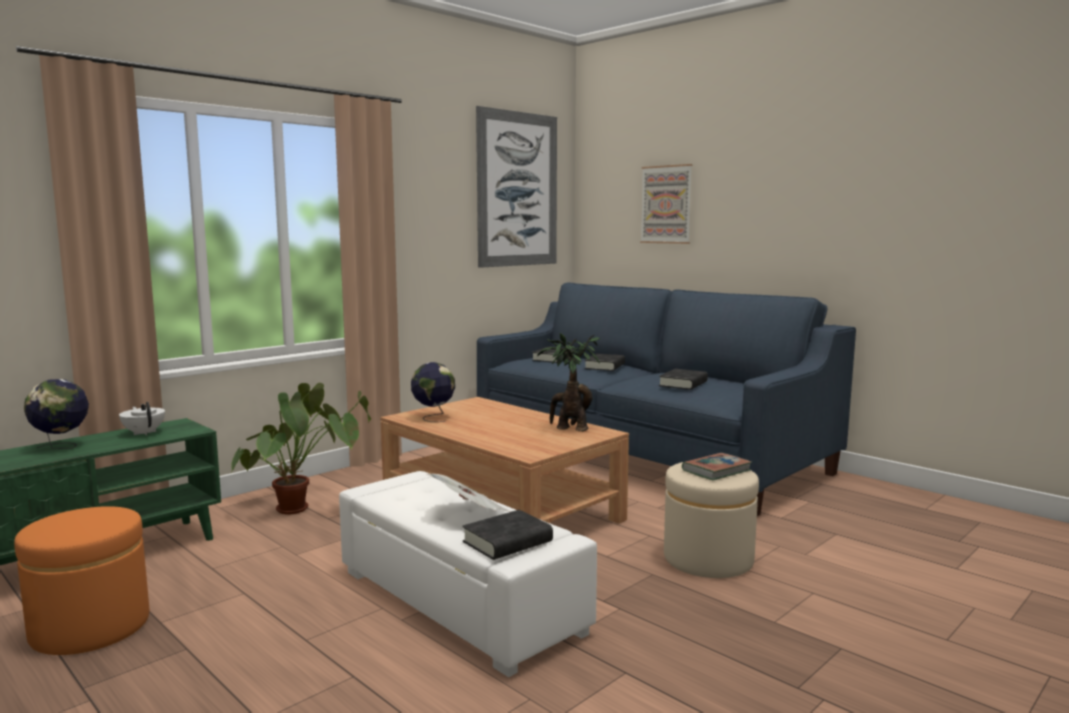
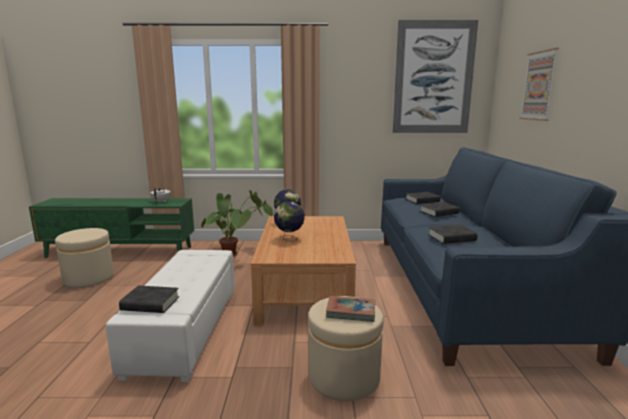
camera: 45 degrees right, 5 degrees up
(61, 447) = (128, 201): globe -> globe (289, 239)
(90, 627) = (89, 278): orange ottoman -> beige ottoman
(470, 514) = (181, 281): newspaper -> none
(569, 428) = (330, 249): potted plant -> none

